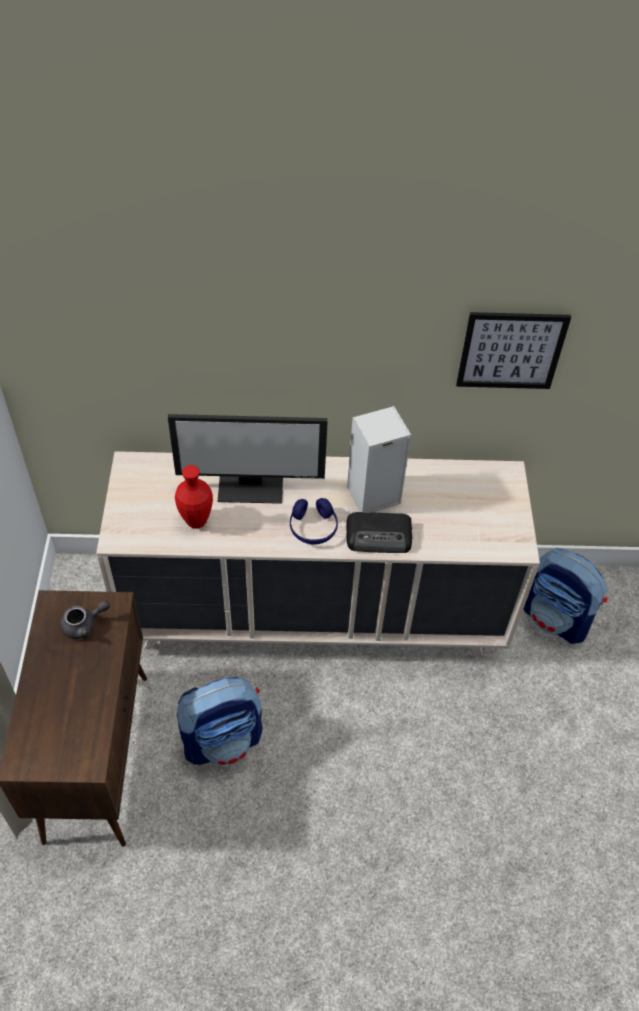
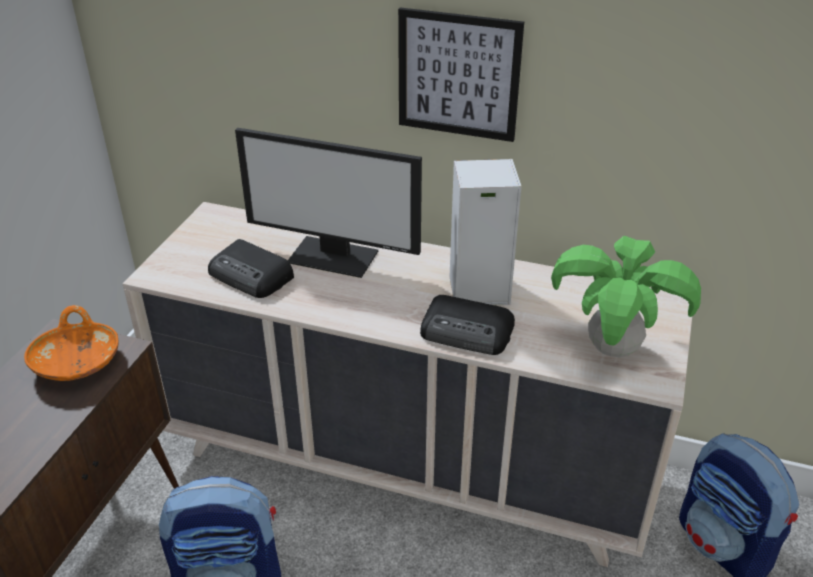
camera: 20 degrees right, 15 degrees down
(84, 625) = (77, 361): grey teapot -> orange bowl
(196, 521) = (252, 276): red vase -> radio
(313, 528) = (386, 308): blue headphones -> none
(483, 526) = (613, 348): none -> potted plant
(511, 350) = (680, 104): picture -> picture (458, 75)

